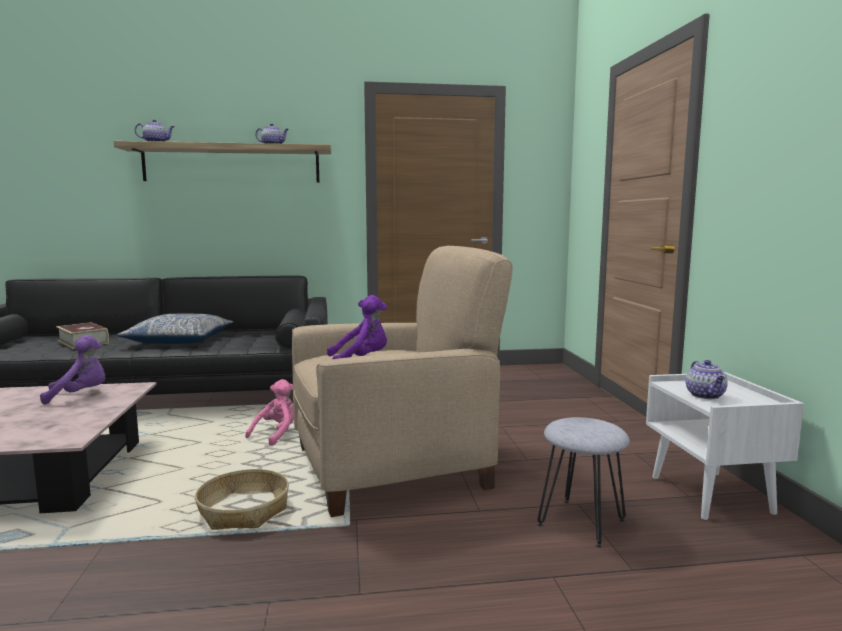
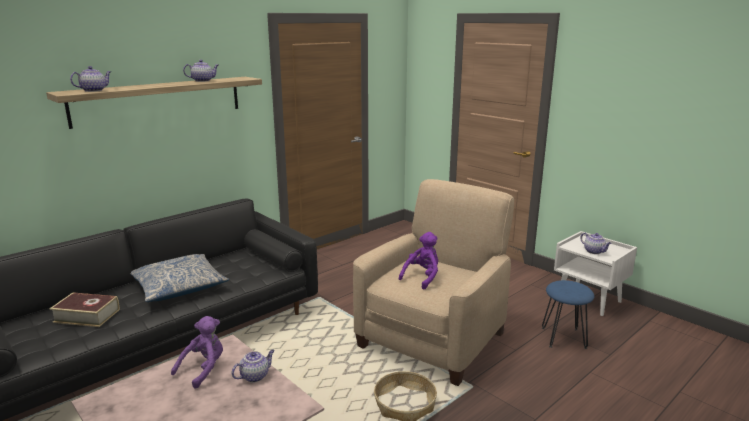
camera: 35 degrees left, 10 degrees up
(97, 410) = (255, 376): none -> teapot
(276, 435) = (322, 342): pink plush toy -> none
(582, 523) = (564, 338): grey stool -> blue stool

